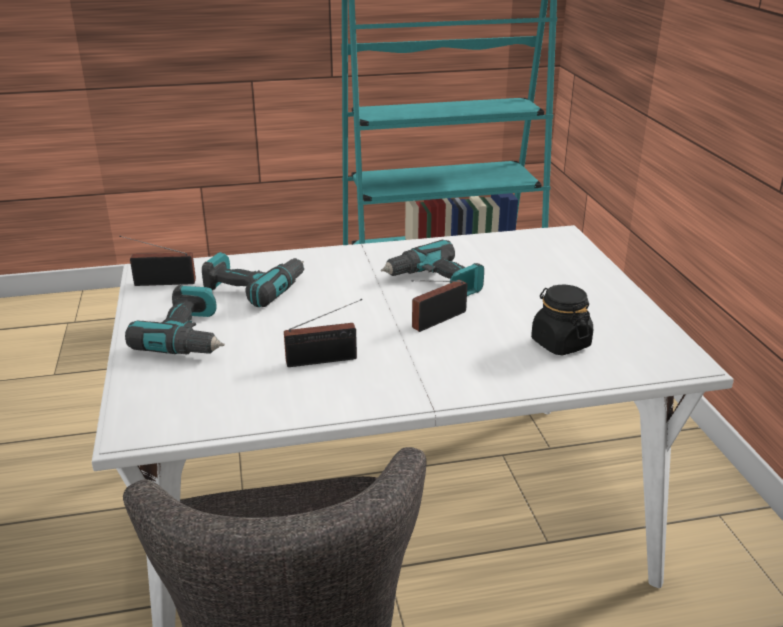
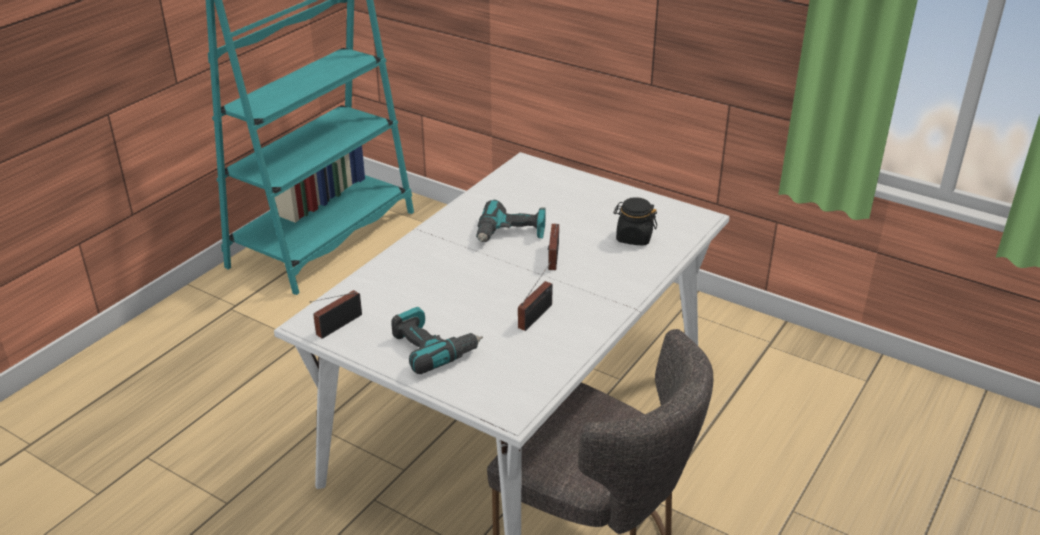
camera: 45 degrees left, 5 degrees up
(254, 288) = (408, 295): power drill -> none

